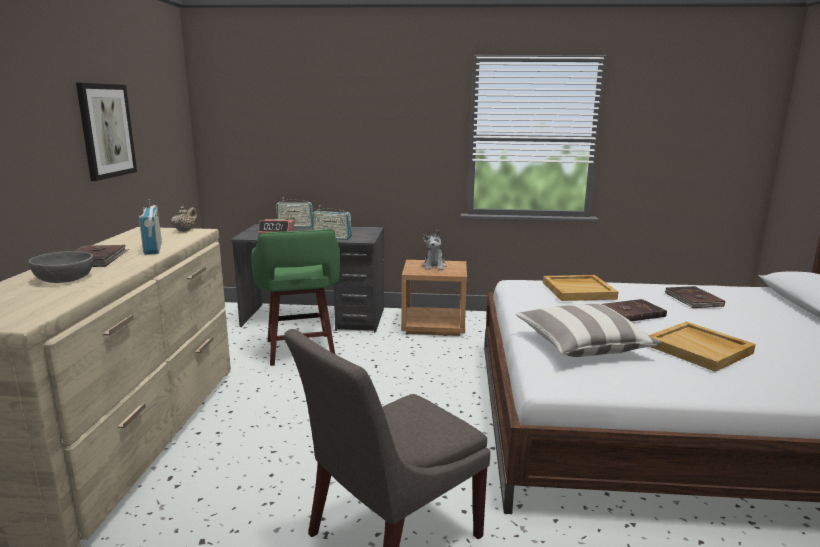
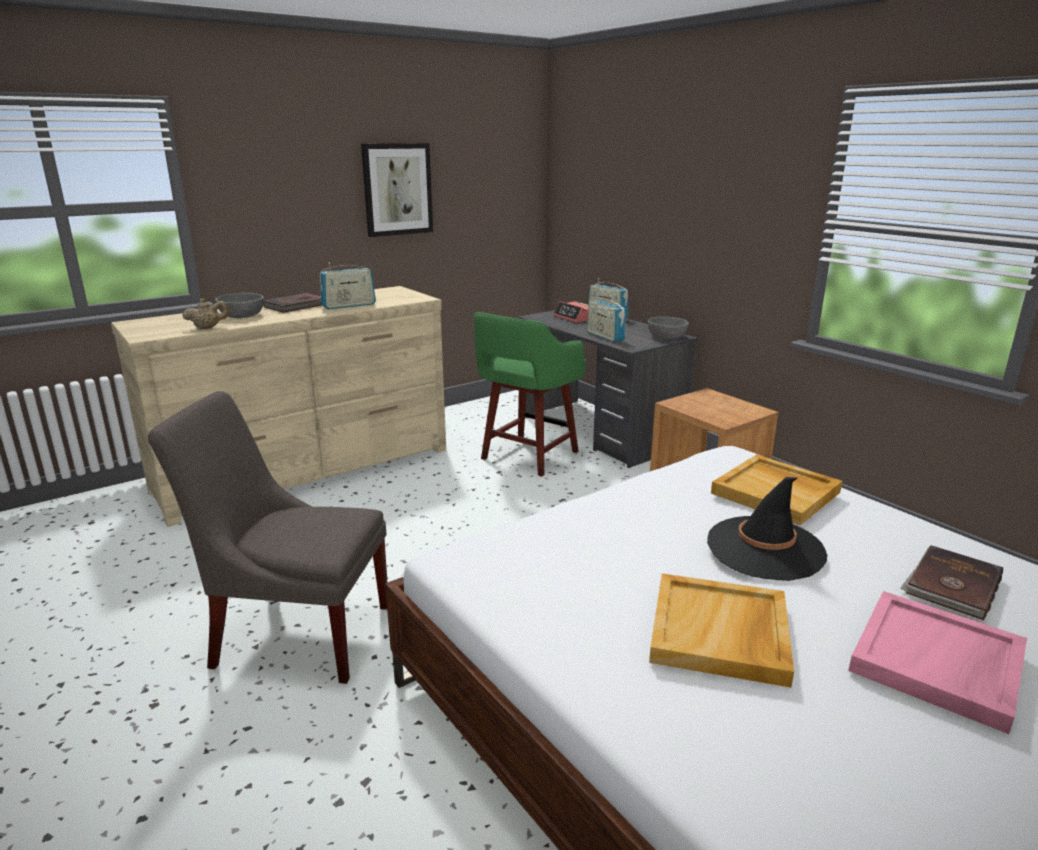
camera: 50 degrees right, 5 degrees up
(153, 248) = (349, 305): radio -> radio turned 150 degrees counterclockwise
(185, 230) = (414, 296): beige teapot -> beige teapot (208, 328)
(366, 230) = (667, 336): none -> grey bowl
(434, 266) = (718, 405): plush toy -> none
(582, 345) = (588, 547): pillow -> none
(631, 313) = (765, 548): brown book -> black hat
(750, 324) = (938, 663): none -> pink tray

